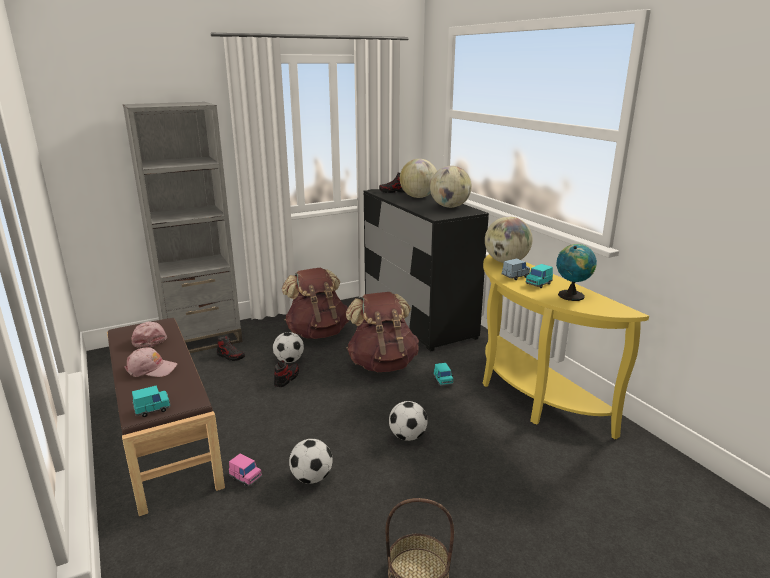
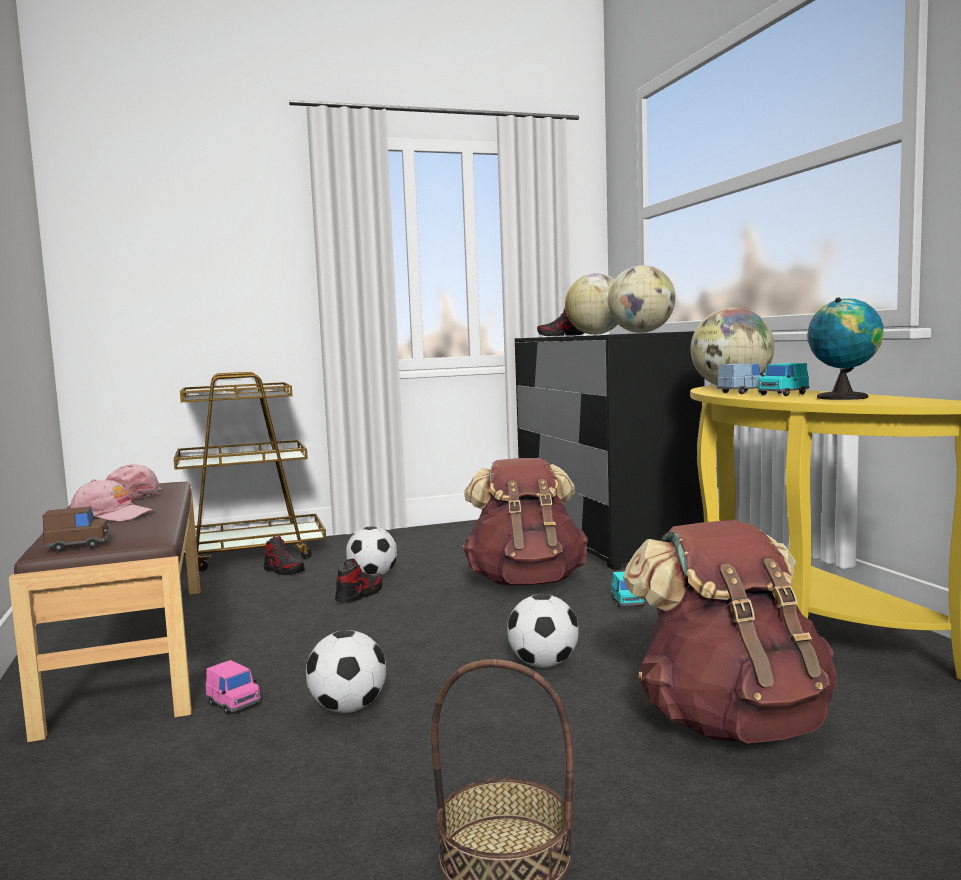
camera: 10 degrees right, 15 degrees down
(152, 409) = (78, 546): turquoise toy car -> brown toy car
(201, 339) = (249, 554): grey bookcase -> brown cart
(317, 332) = (431, 549): brown backpack -> brown backpack (732, 722)

